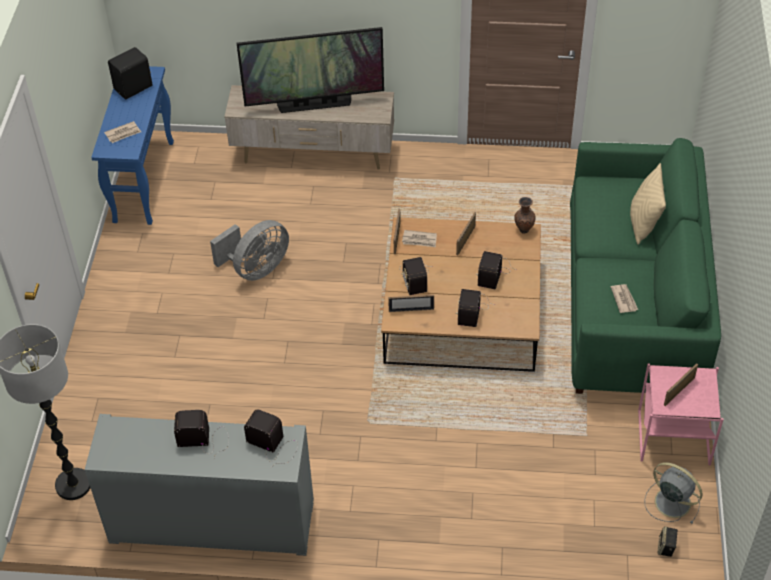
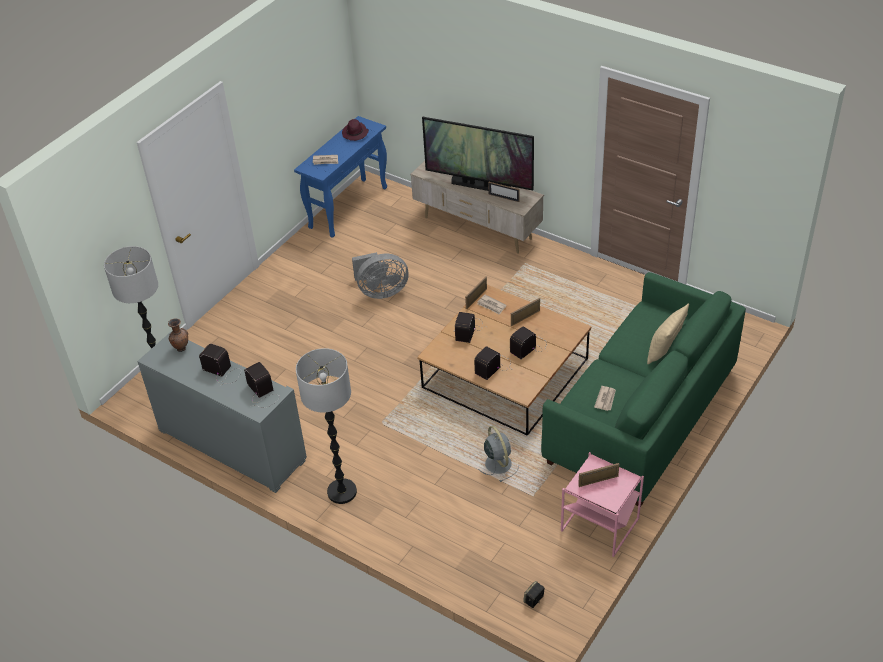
camera: 30 degrees right, 5 degrees down
(134, 88) = (355, 133): black speaker -> purple hat
(381, 521) = (341, 492): none -> floor lamp
(411, 310) = (449, 351): picture frame -> picture frame (503, 198)
(523, 229) = (574, 325): brown vase -> brown vase (181, 348)
(671, 501) = (562, 569): grey fan -> grey fan (497, 463)

